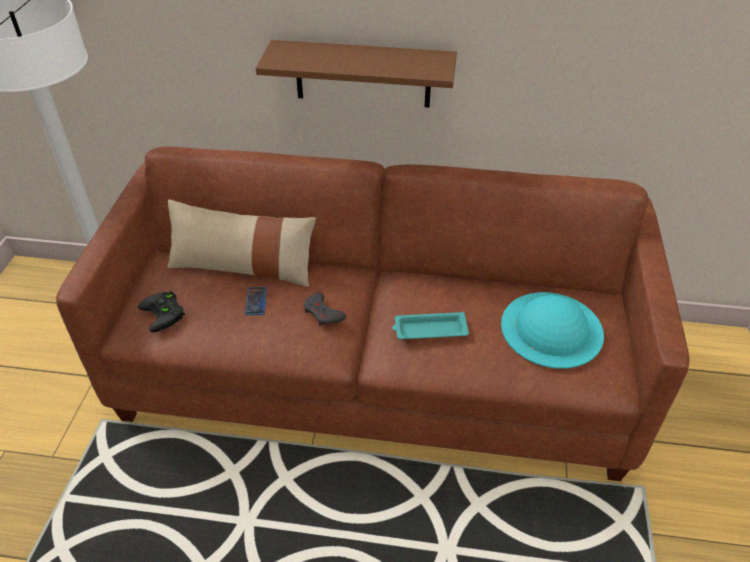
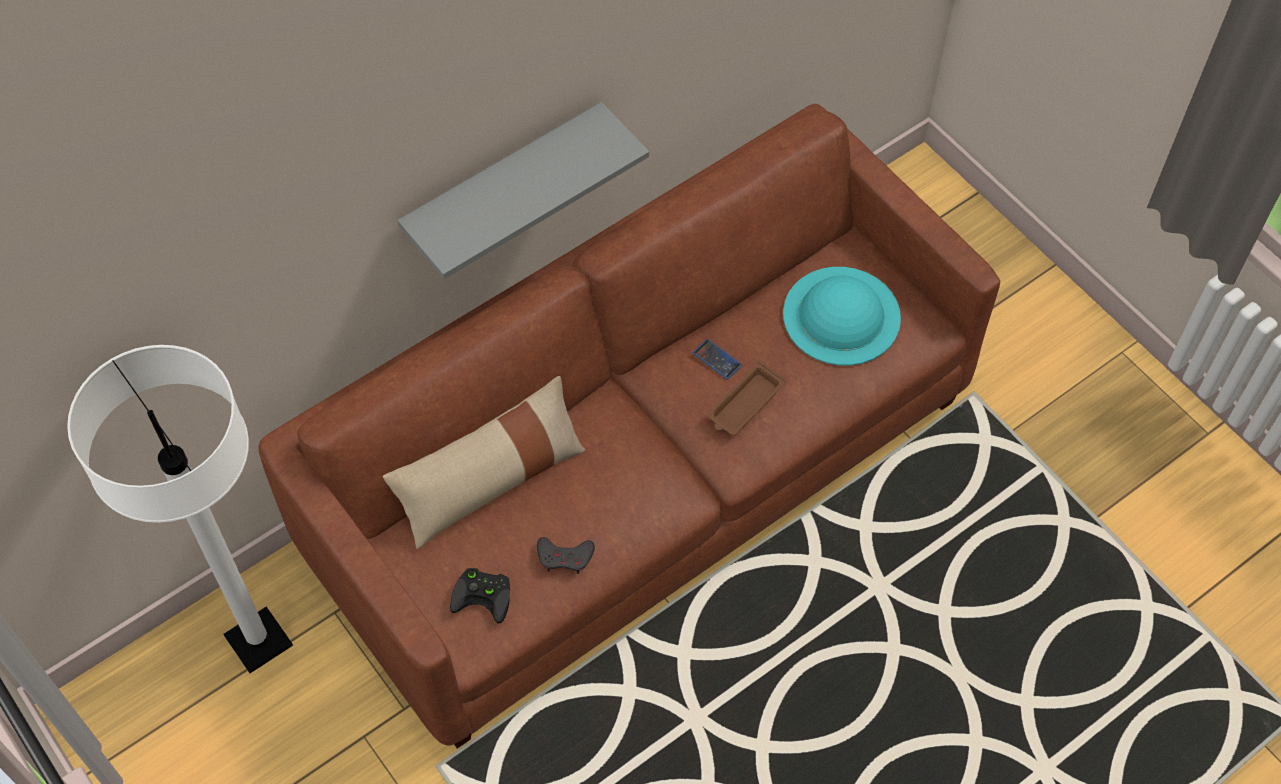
camera: 45 degrees left, 15 degrees up
(256, 301) = (560, 507): phone -> phone (717, 359)
(323, 313) = (637, 466): grey game controller -> grey game controller (565, 557)
(363, 74) = (504, 184): brown shelf -> grey shelf
(429, 330) = (744, 403): turquoise tray -> brown tray

